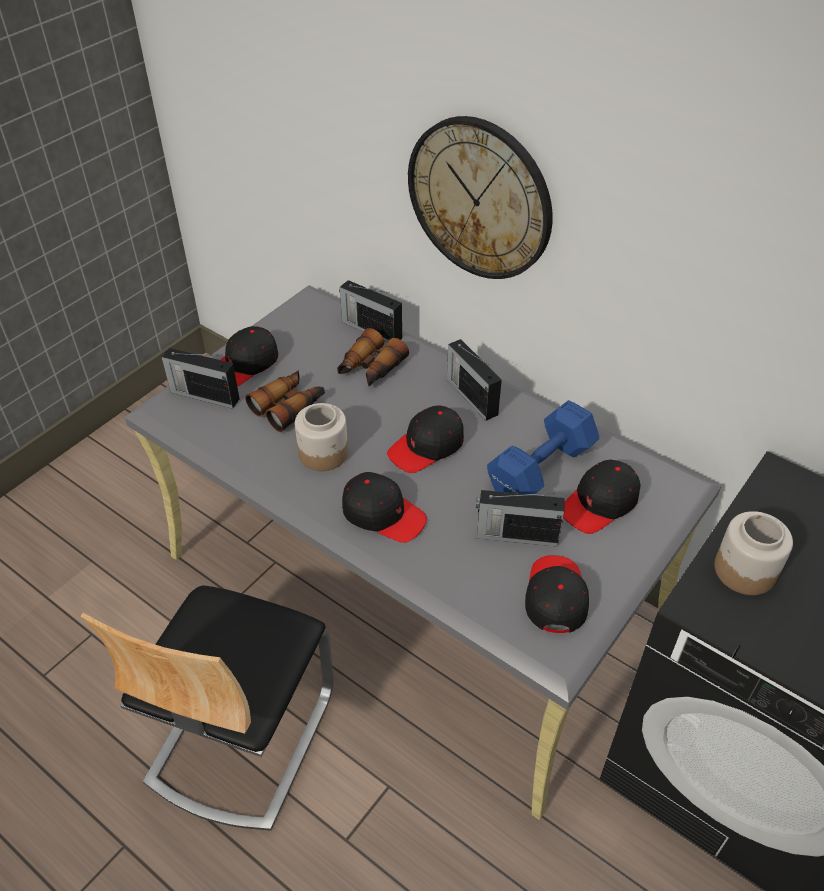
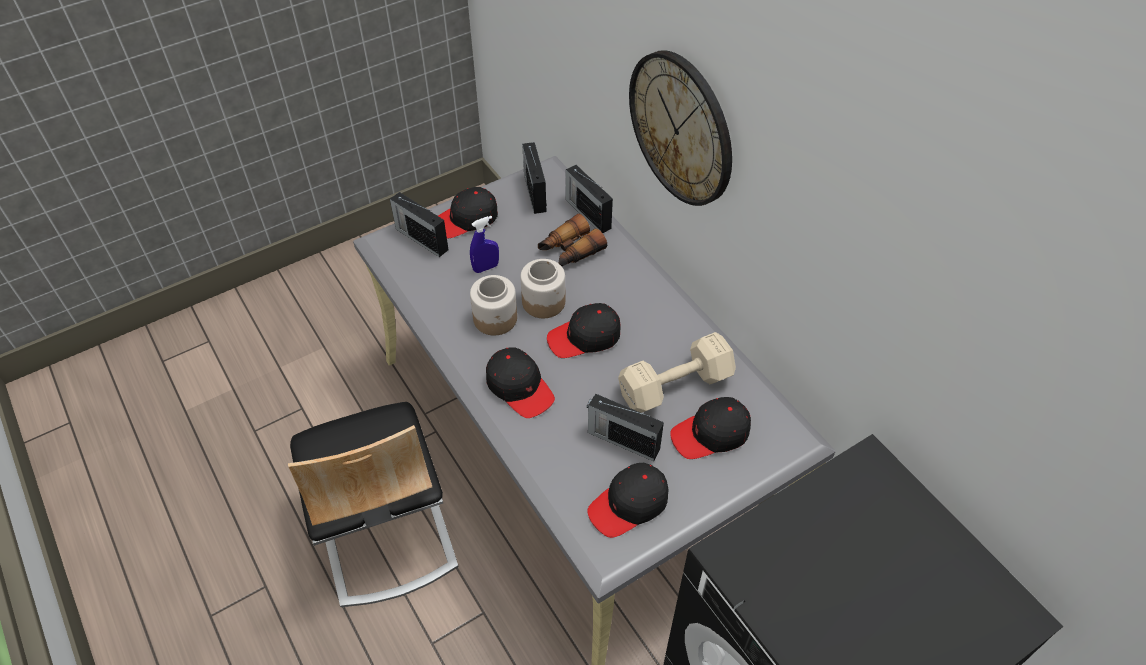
camera: 20 degrees right, 5 degrees up
(240, 736) = (383, 530): chair -> chair turned 60 degrees counterclockwise
(289, 406) = (486, 268): binoculars -> blue spray bottle
(471, 396) = (646, 300): radio -> radio (535, 191)
(538, 469) = (672, 386): blue dumbbell -> beige dumbbell
(555, 596) = (629, 505): black cap -> black cap turned 150 degrees counterclockwise
(744, 569) = (786, 536): jar -> jar (543, 301)

